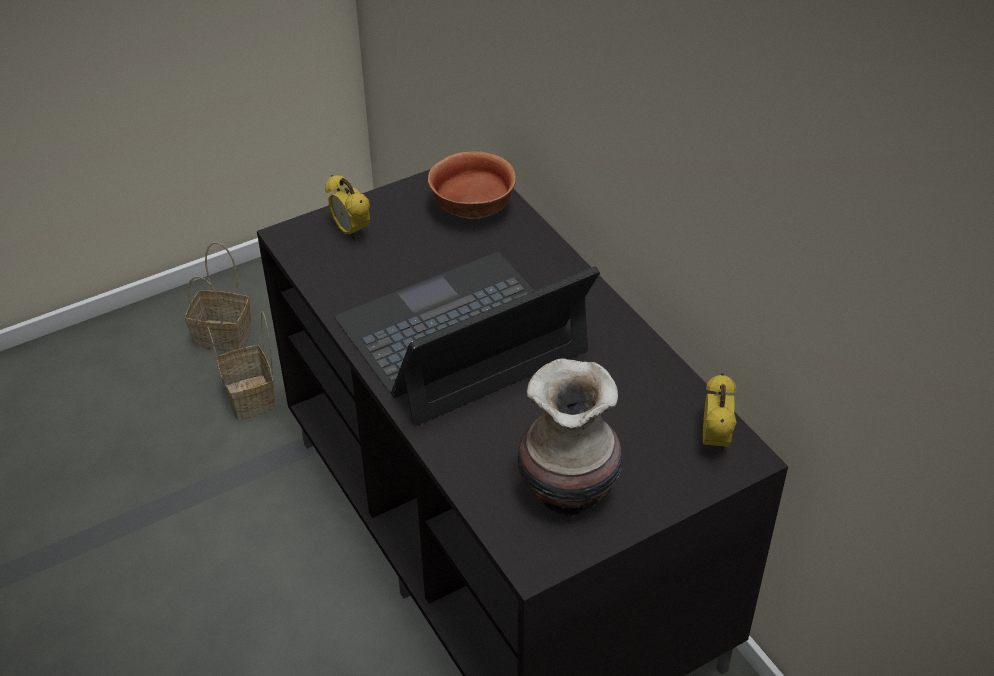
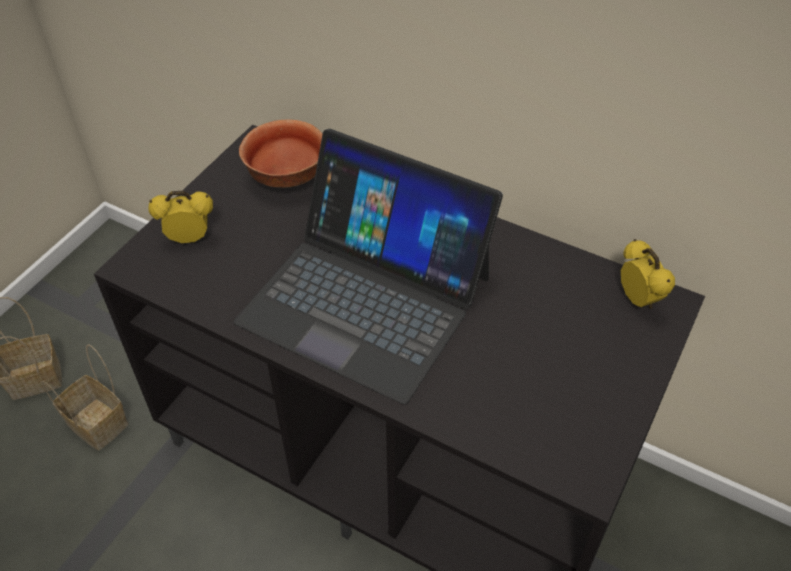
camera: 30 degrees left, 5 degrees up
(351, 231) = (189, 239): alarm clock -> alarm clock turned 150 degrees clockwise
(462, 337) = (366, 298): laptop -> laptop turned 90 degrees counterclockwise
(570, 492) = (565, 400): vase -> none

